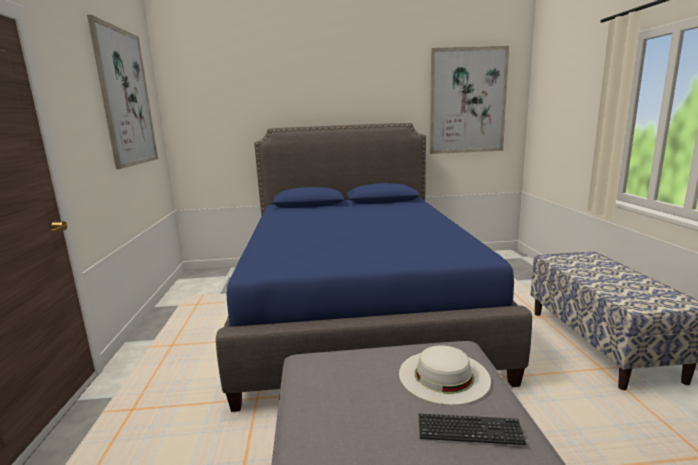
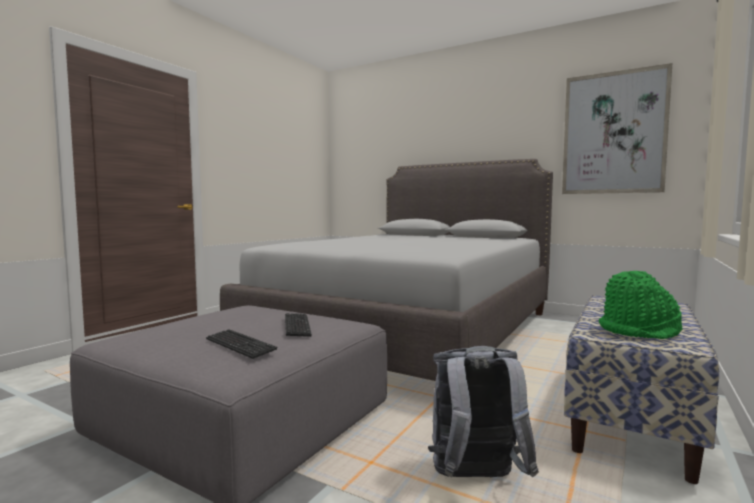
camera: 35 degrees right, 10 degrees down
(125, 98) = (285, 138): picture -> none
(357, 308) = (411, 330): blue bed -> grey bed
(443, 375) = (297, 326): white hat -> keyboard
(623, 447) = (475, 480): none -> grey backpack
(642, 293) = (639, 331): none -> green hat

